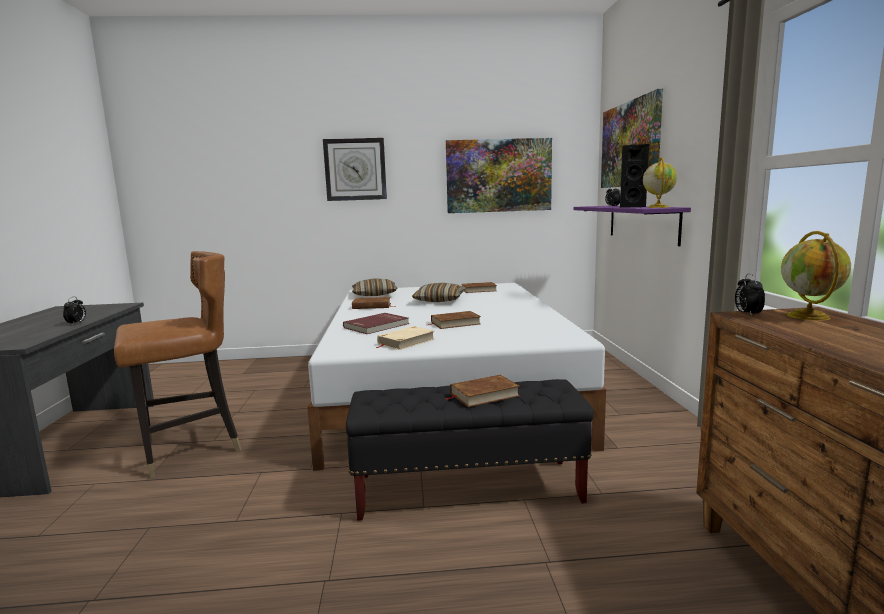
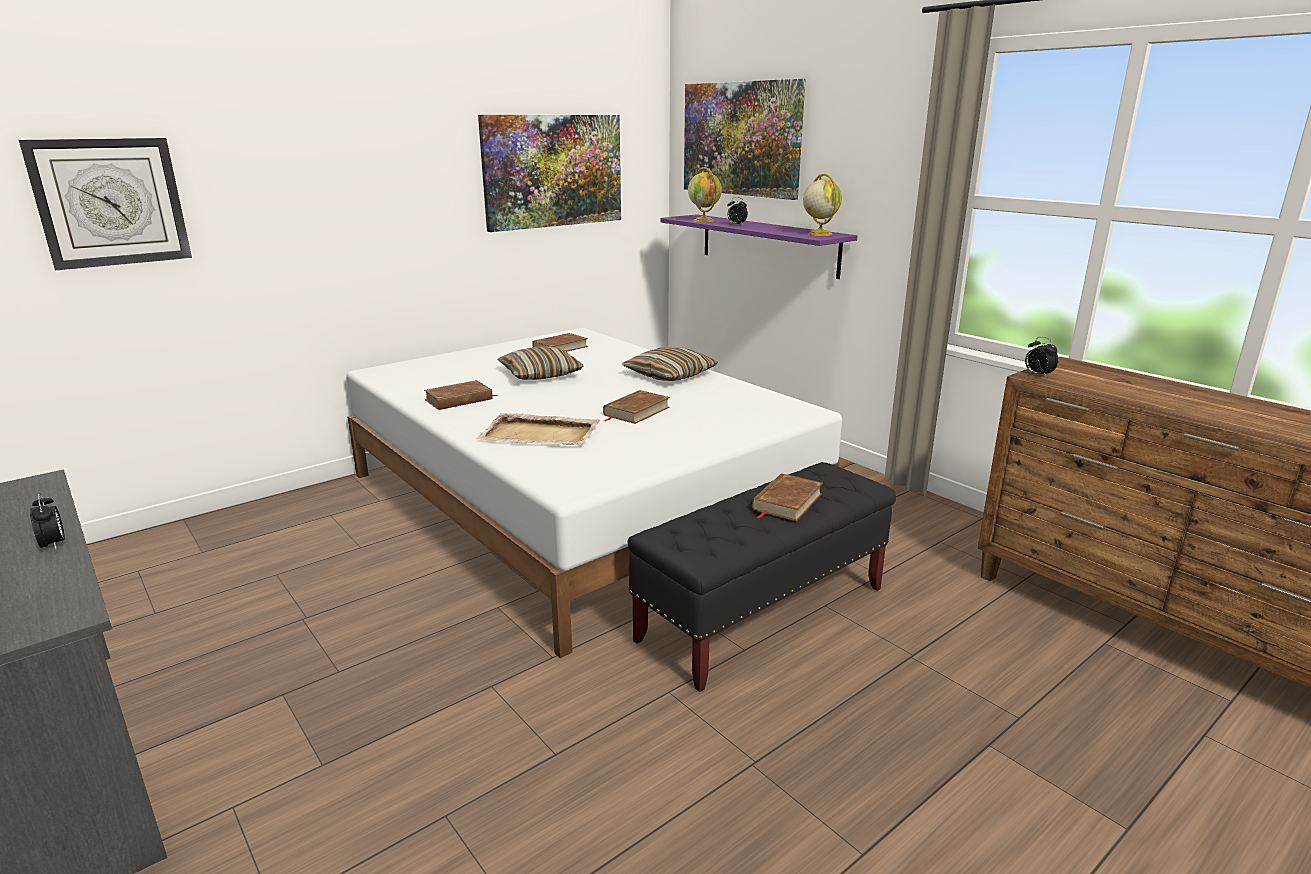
camera: 35 degrees left, 10 degrees up
(190, 449) = (319, 696): brown chair -> none
(355, 169) = (337, 162): wall clock -> wall clock (110, 202)
(374, 295) = (417, 377): pillow -> pillow (670, 375)
(377, 326) = (541, 434): red book -> beige tray
(406, 341) = (631, 452): beige book -> none
(633, 207) = (774, 228): black speaker -> none
(809, 317) = (1078, 371): globe -> globe (704, 221)

